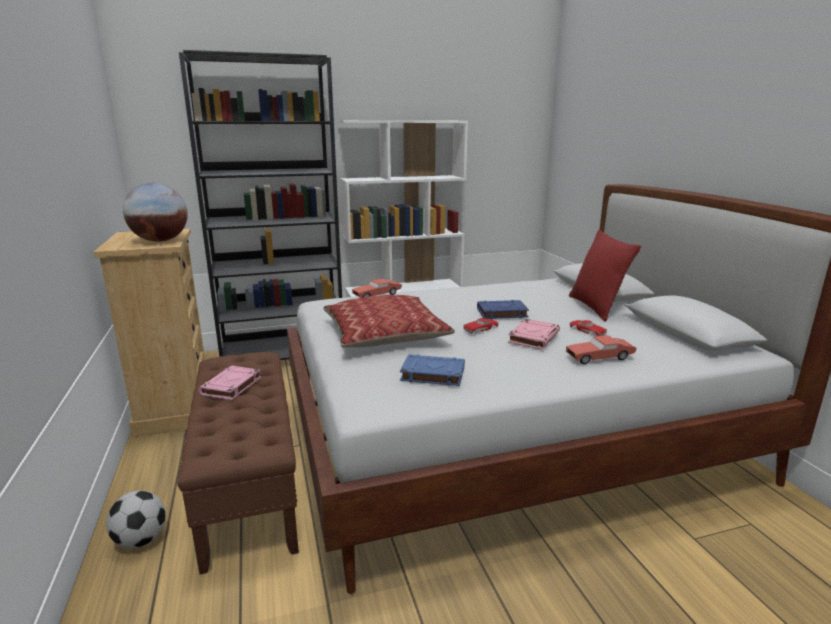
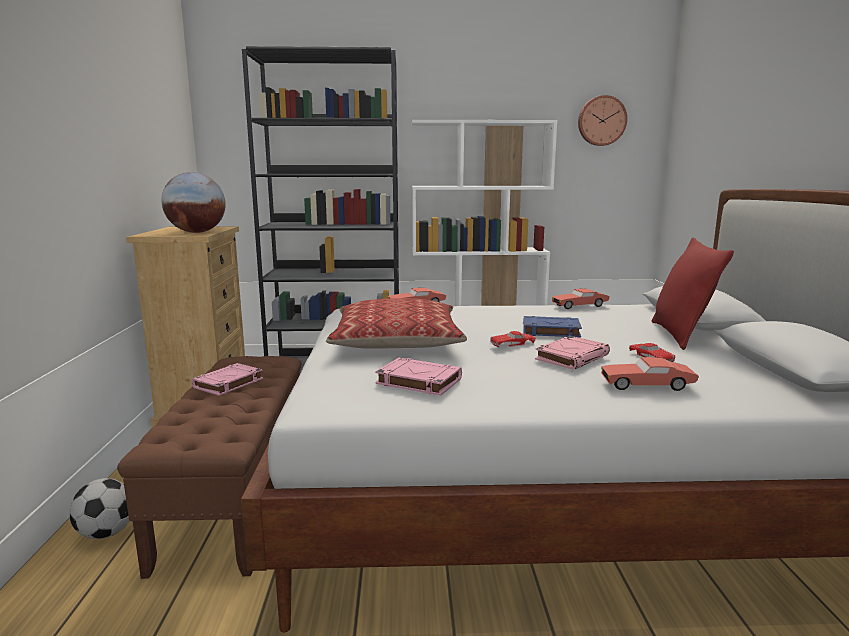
camera: 15 degrees right, 5 degrees down
(432, 374) = (418, 381): blue book -> pink book
(498, 118) = (601, 121): none -> wall clock
(507, 284) = (580, 306): none -> red toy car

